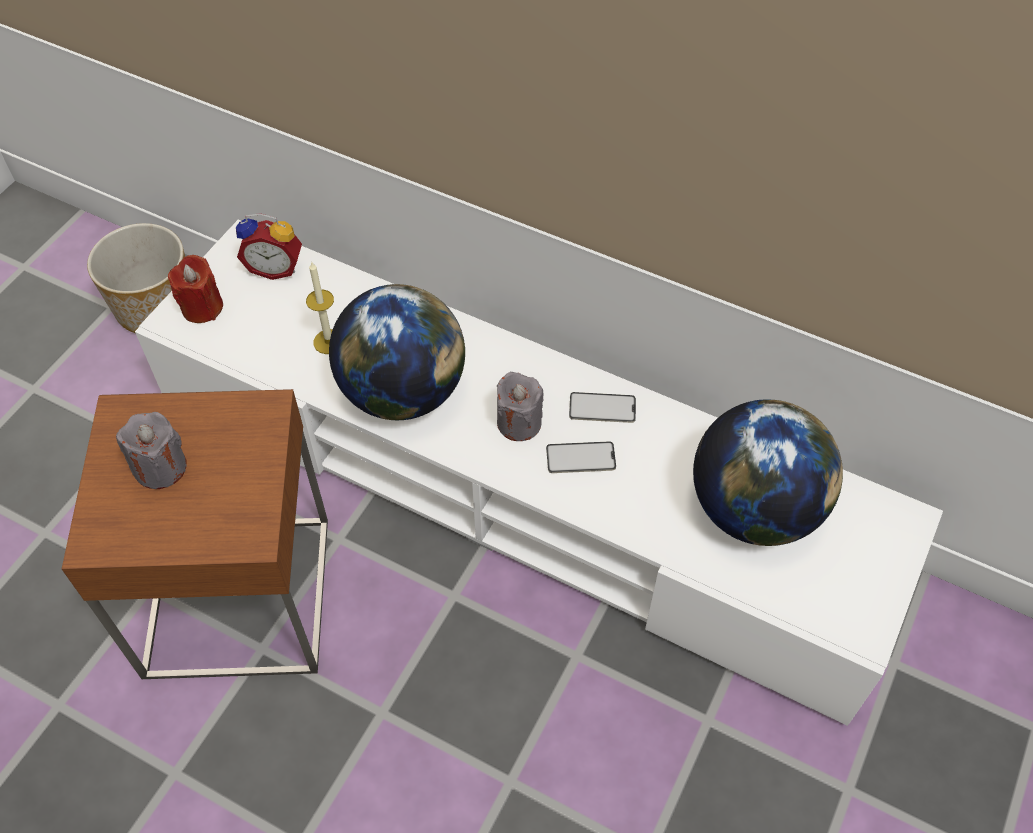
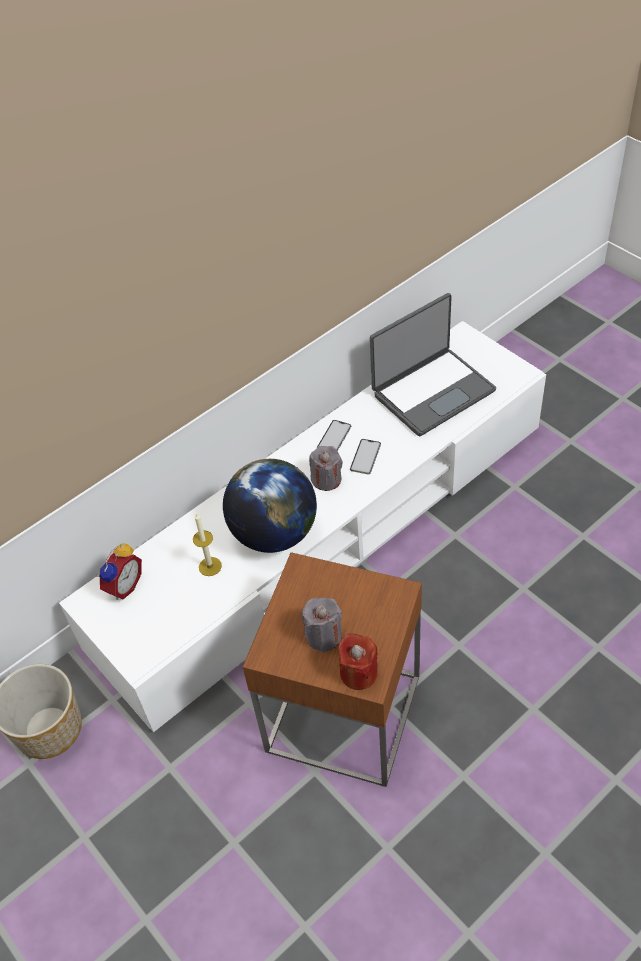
camera: 65 degrees left, 5 degrees down
(202, 307) = (136, 639): red candle -> red candle (358, 673)
(754, 509) = (432, 391): globe -> laptop

